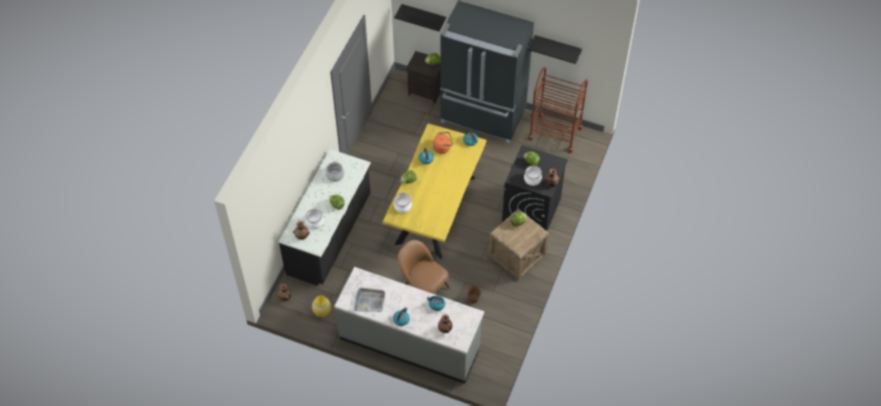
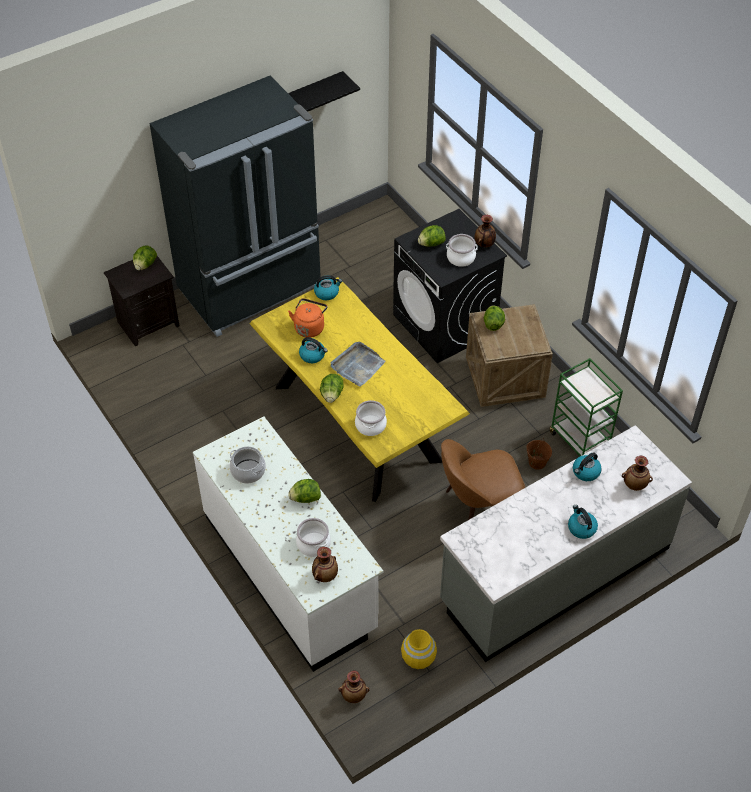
camera: 55 degrees left, 5 degrees down
(330, 235) = (290, 572): black counter -> white counter
(369, 301) = (519, 550): grey tray -> grey tray (357, 366)
(424, 16) = (100, 197): black shelf -> none
(503, 310) = (580, 441): none -> green cart
(555, 133) = (347, 236): brown cart -> none

